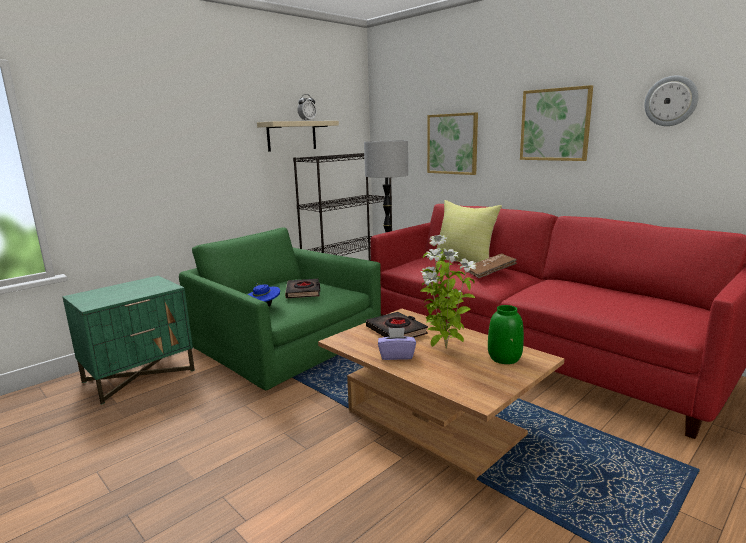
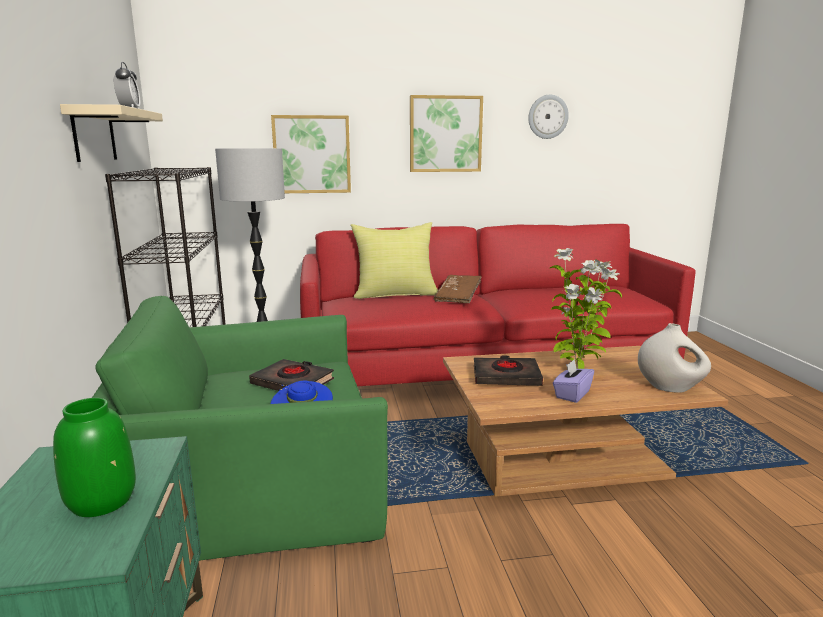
camera: 55 degrees left, 0 degrees up
(471, 386) = (670, 388): none -> white vase
(504, 358) = (622, 361): green vase -> green vase (101, 502)

